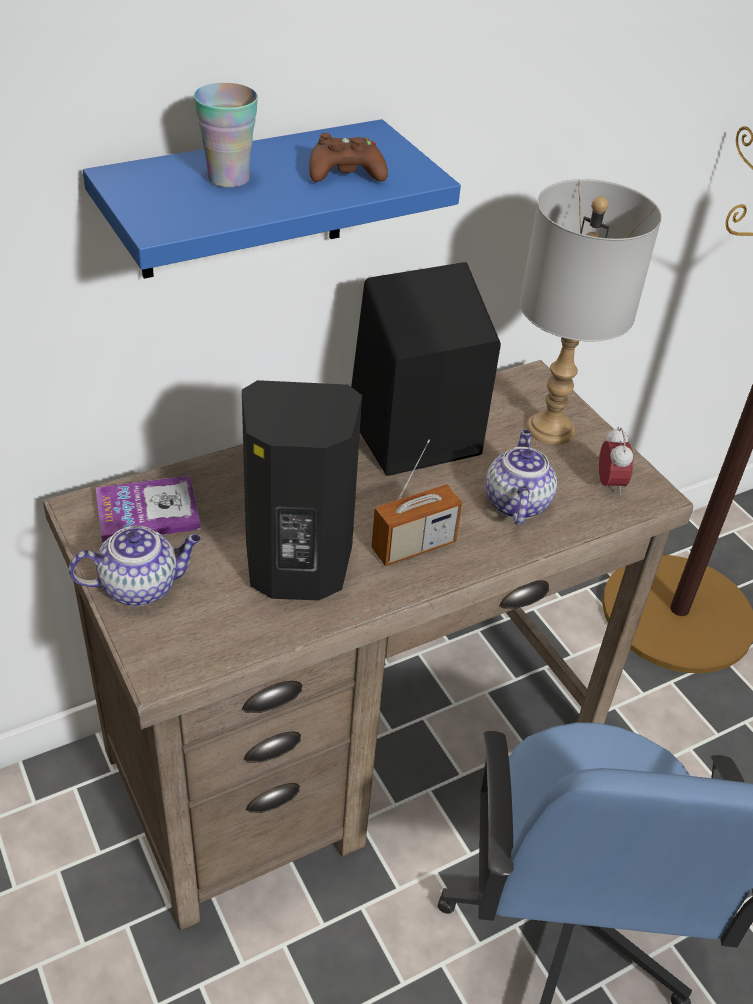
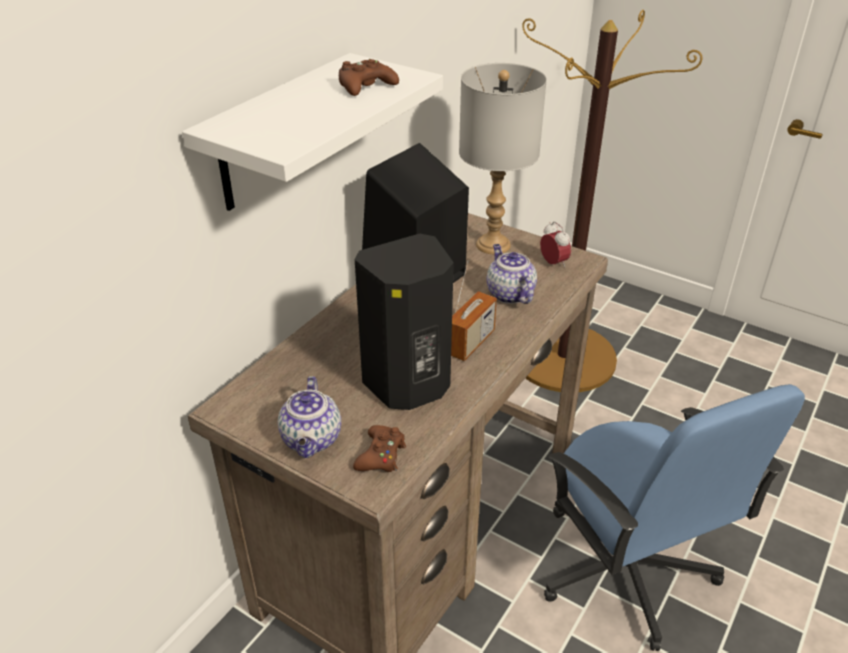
camera: 25 degrees left, 5 degrees down
(141, 586) = (312, 440): teapot -> teapot turned 135 degrees clockwise
(147, 511) = (275, 392): book -> none
(199, 638) = (381, 455): none -> brown game controller
(228, 178) = (293, 109): cup -> none
(242, 201) = (279, 133): blue shelf -> white shelf

